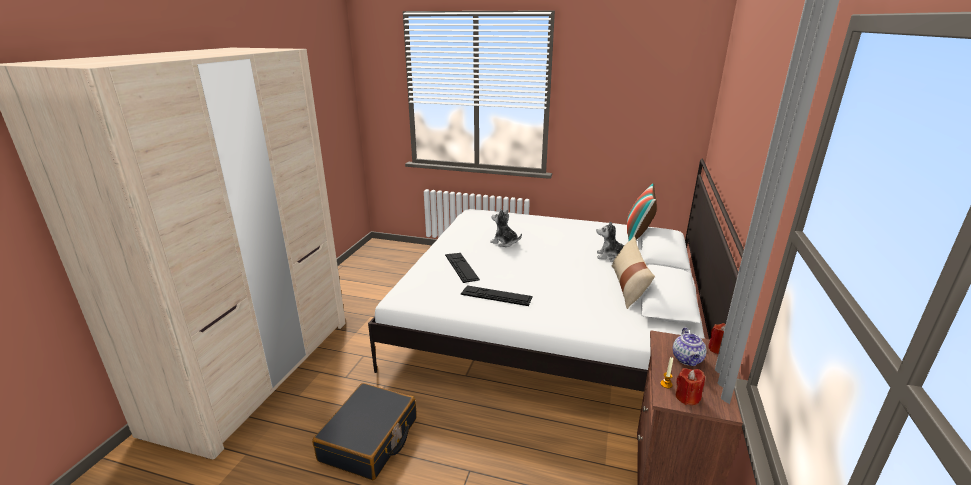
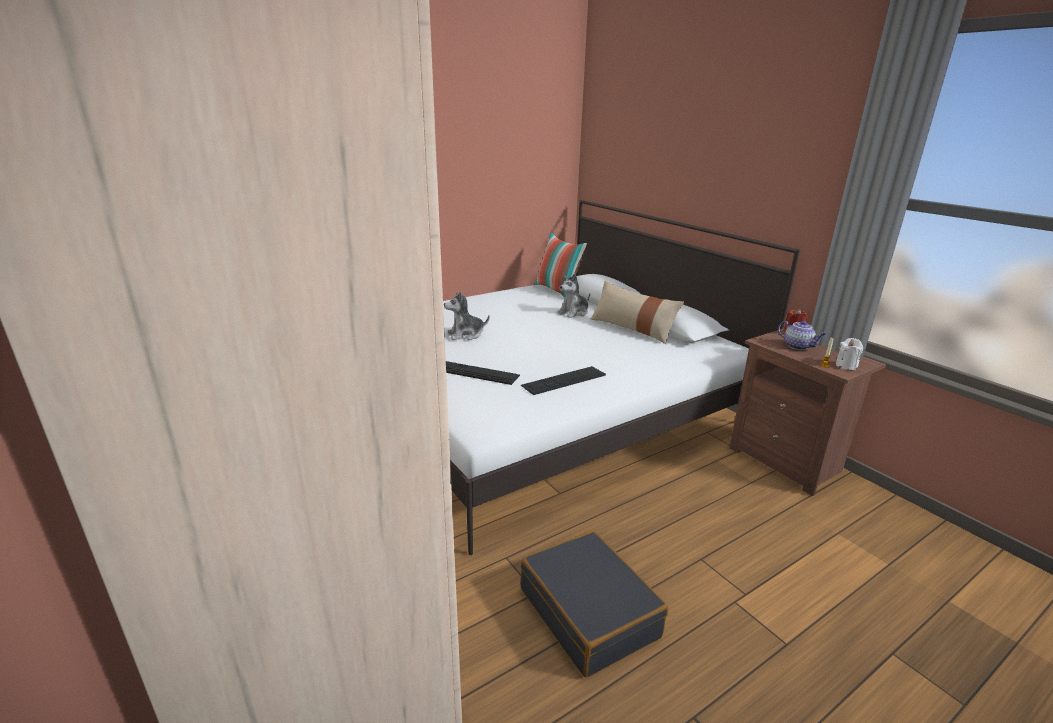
camera: 50 degrees left, 0 degrees up
(687, 397) = (846, 366): red candle -> white candle

